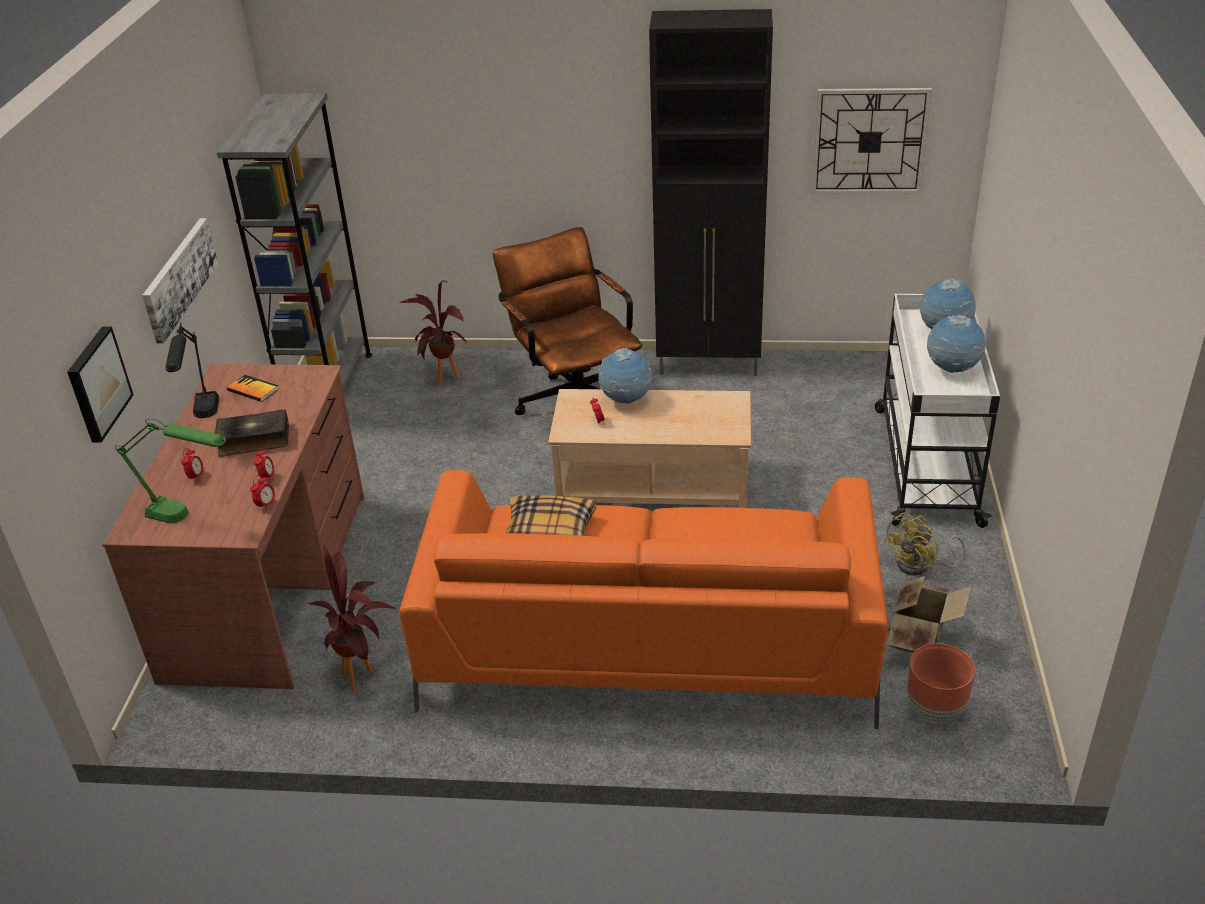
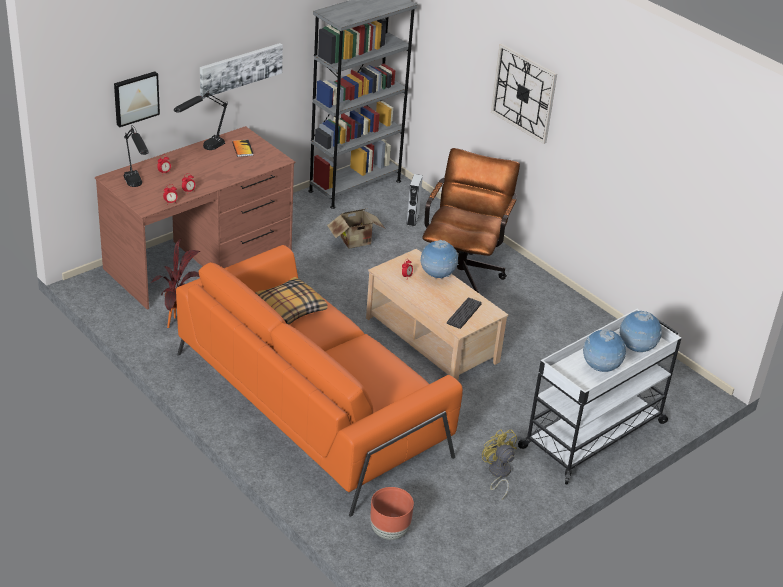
camera: 40 degrees right, 0 degrees up
(190, 518) = (137, 188): green table lamp -> black table lamp
(254, 440) = (208, 172): book -> none
(444, 383) = (412, 219): potted plant -> grey speaker
(710, 364) = (567, 303): black cabinet -> none
(712, 418) = (464, 313): none -> keyboard
(869, 141) = (701, 201): wall clock -> wall clock (524, 93)
(920, 566) = (498, 474): yellow fan -> yellow fan turned 60 degrees clockwise
(920, 638) = (438, 501): cardboard box -> cardboard box (357, 242)

